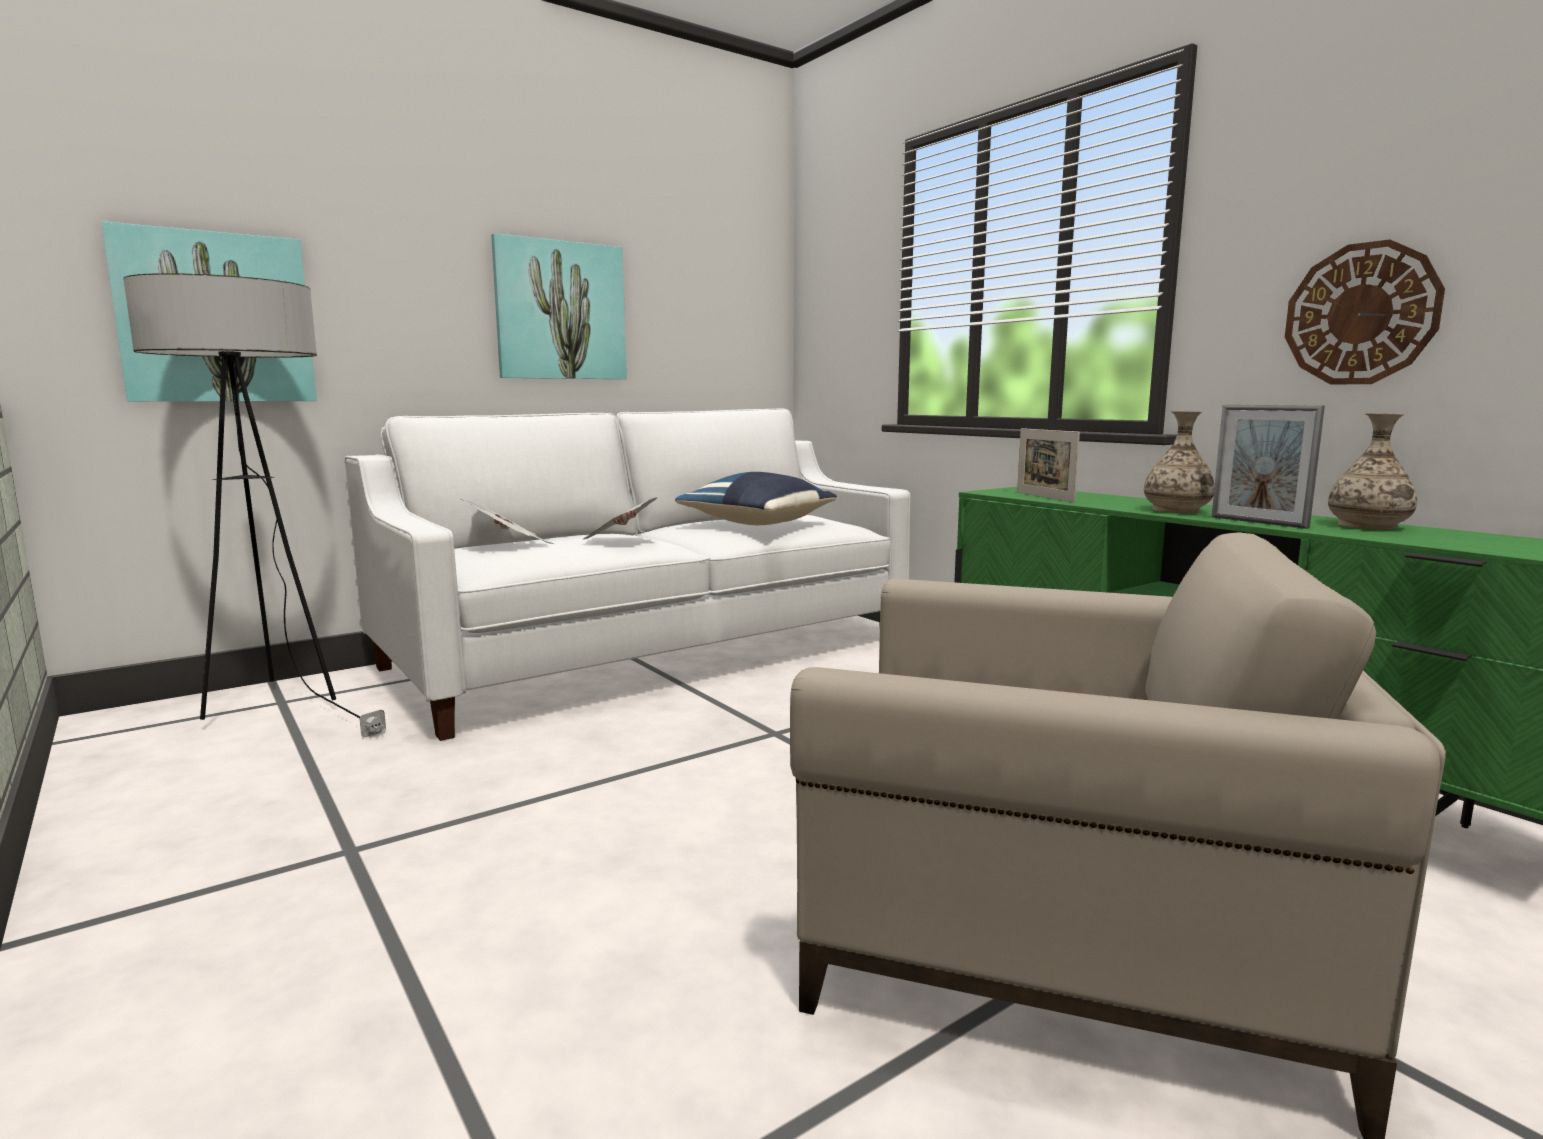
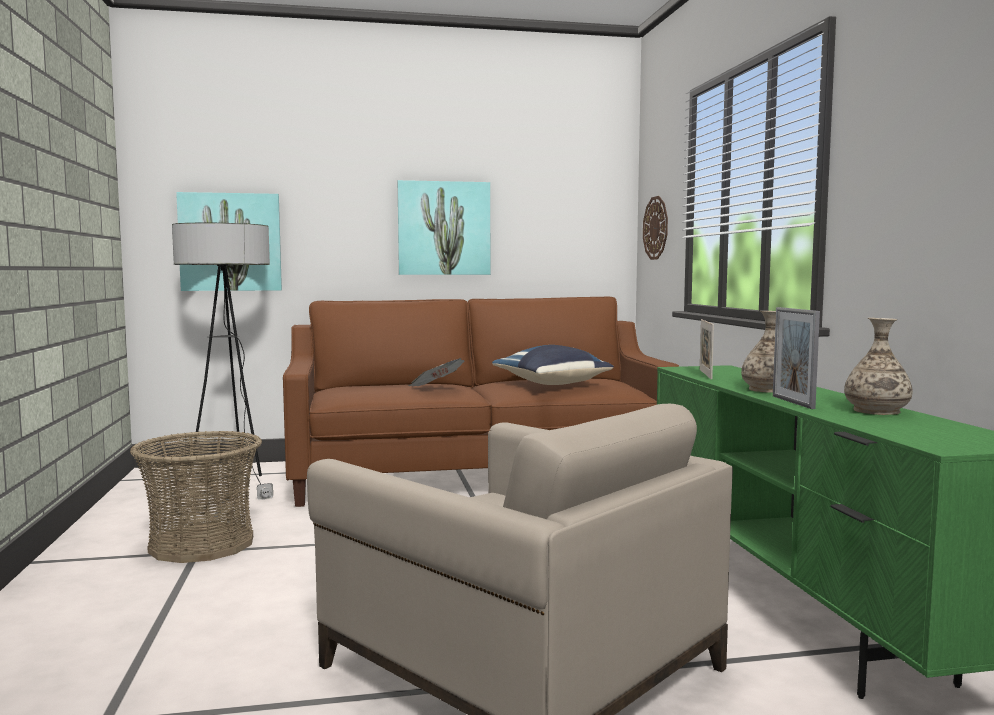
camera: 25 degrees right, 5 degrees down
(346, 835) = (202, 544): none -> basket
(510, 545) = (367, 386): newspaper -> none
(650, 653) = (476, 474): white sofa -> brown sofa
(1360, 314) = (923, 232): wall clock -> wall clock (656, 228)

